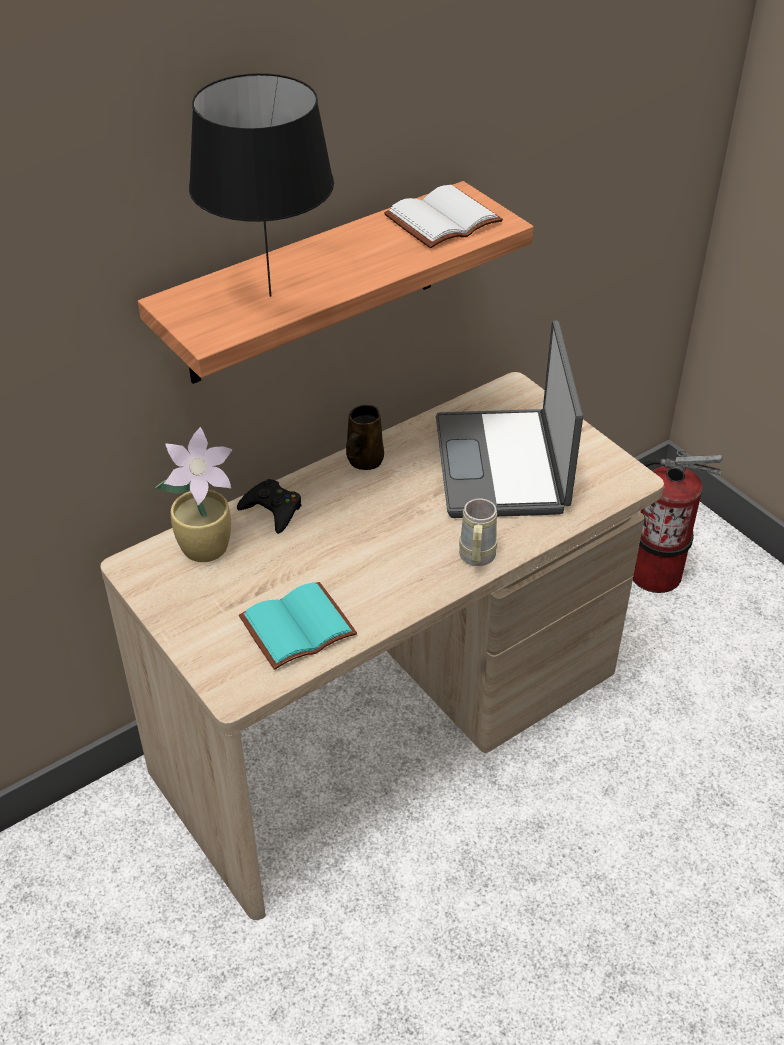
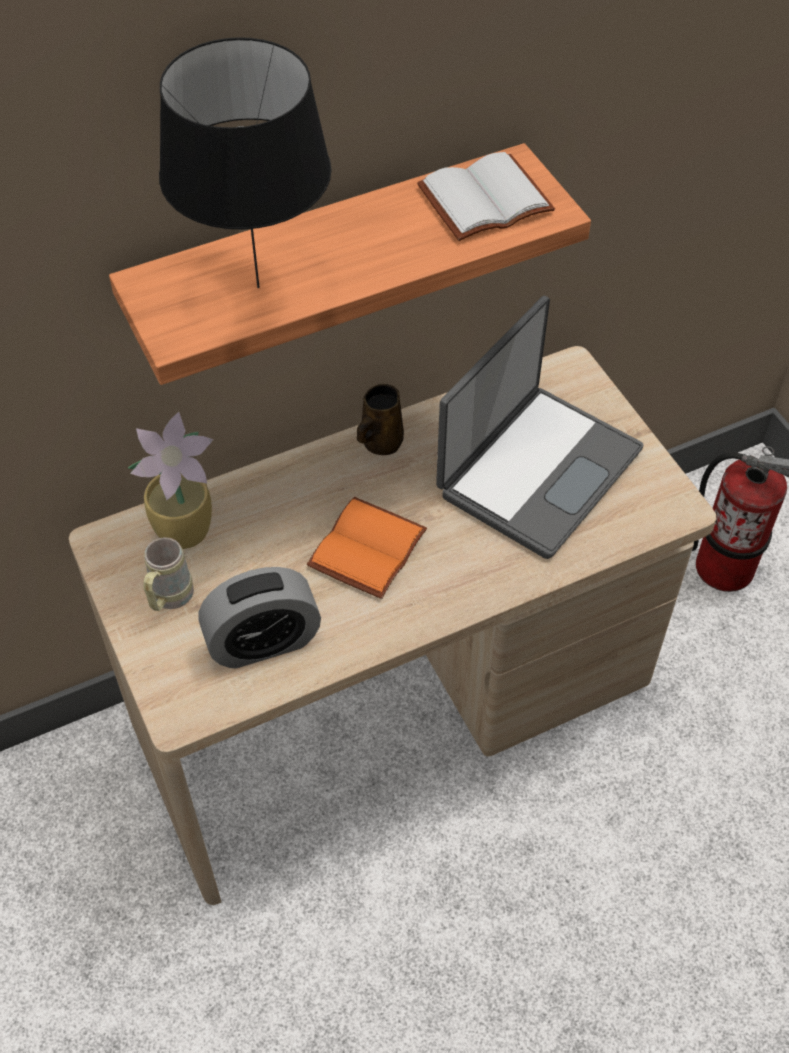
camera: 10 degrees right, 10 degrees up
(272, 510) = (266, 493): black game controller -> none
(297, 624) = (263, 642): turquoise book -> alarm clock
(370, 540) = (365, 546): none -> orange book
(476, 560) = (477, 589): beige mug -> beige mug (169, 600)
(504, 465) = (536, 470): laptop -> laptop turned 150 degrees counterclockwise

